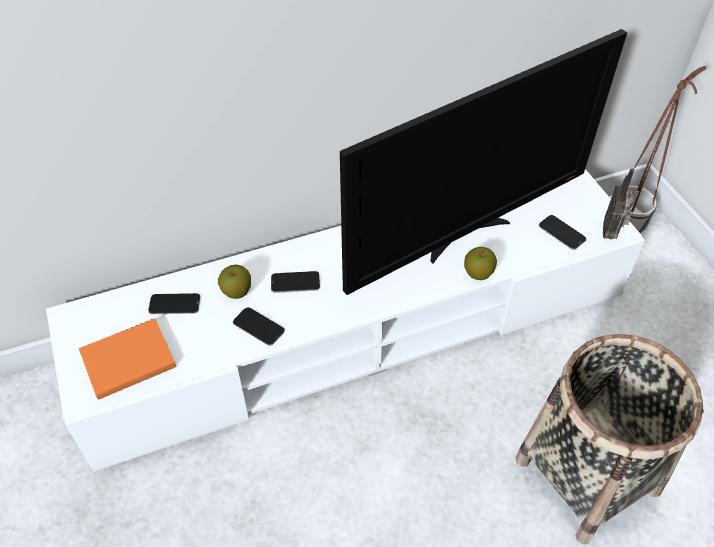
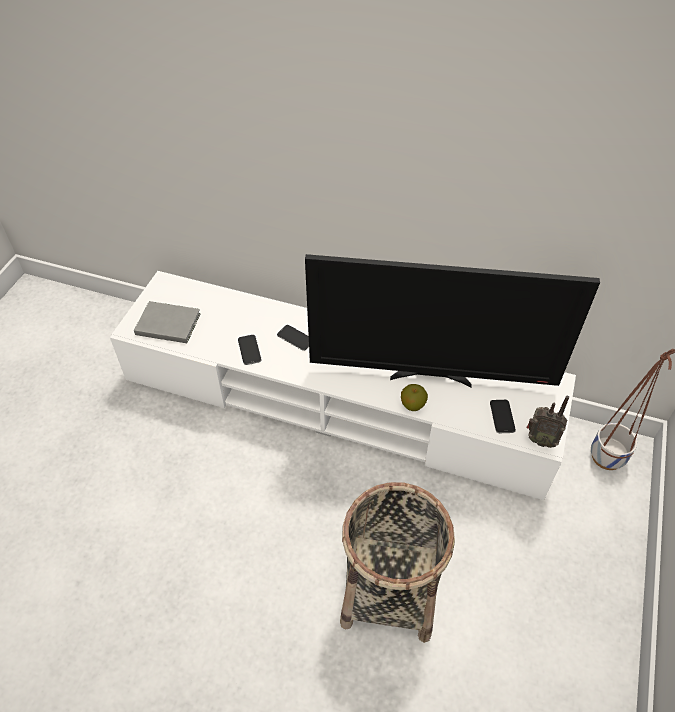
camera: 40 degrees right, 0 degrees up
(126, 360) = (167, 323): orange book -> grey book
(174, 304) = (219, 309): phone -> none
(236, 291) = (258, 322): apple -> none
(611, 232) = (540, 440): radio -> radio turned 120 degrees counterclockwise

